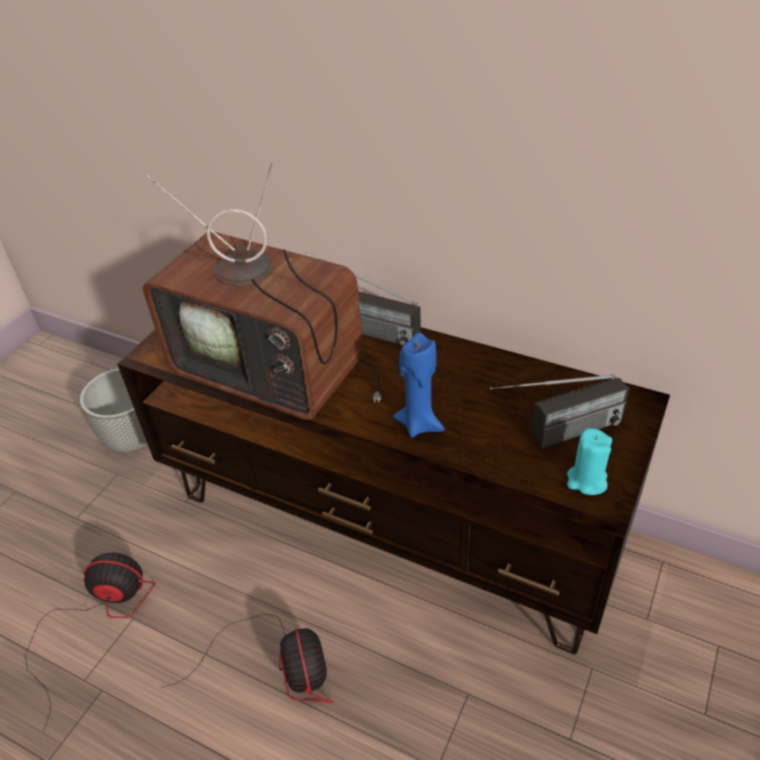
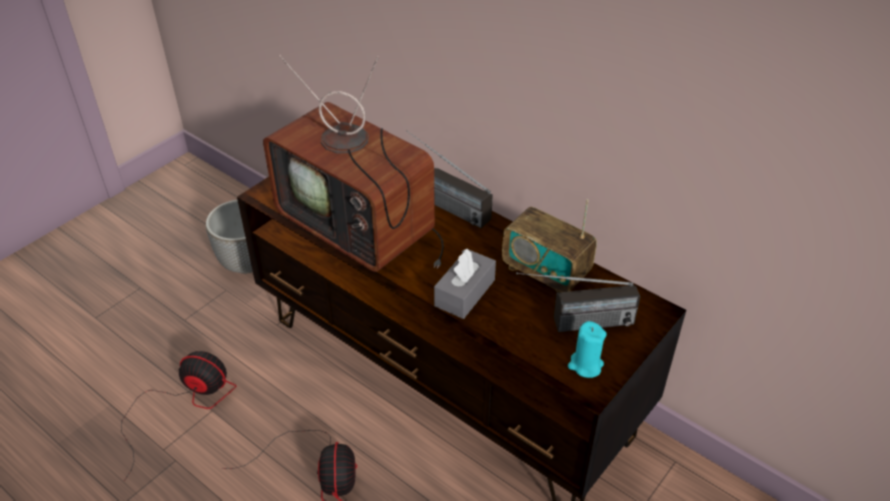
camera: 10 degrees right, 0 degrees up
(419, 424) = (465, 293): blue candle -> grey tissue box
(502, 383) = (546, 273): none -> radio

